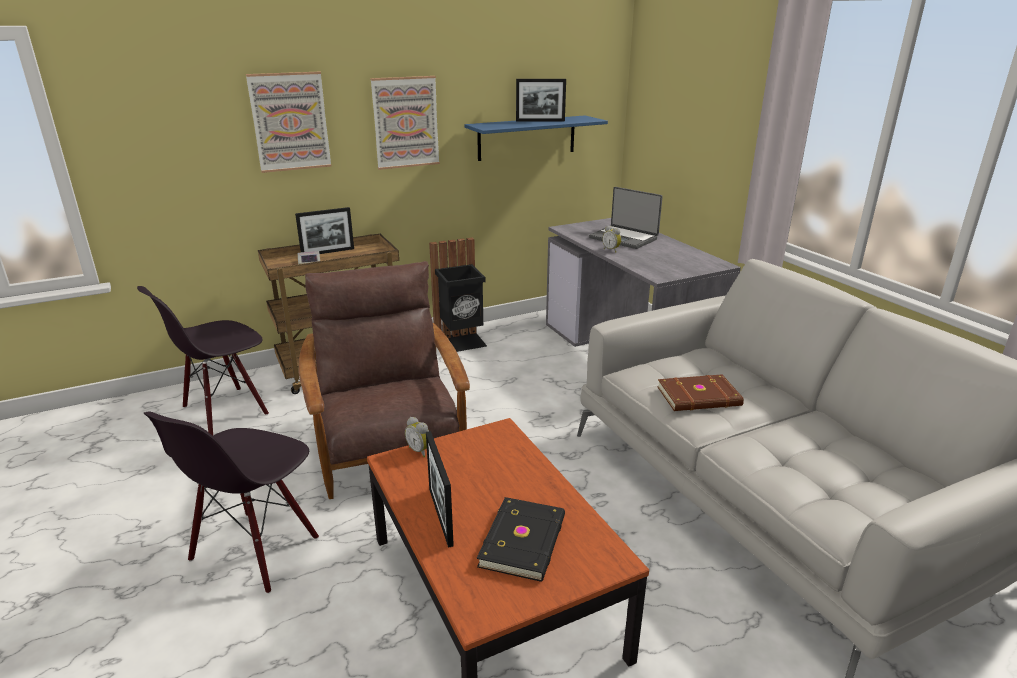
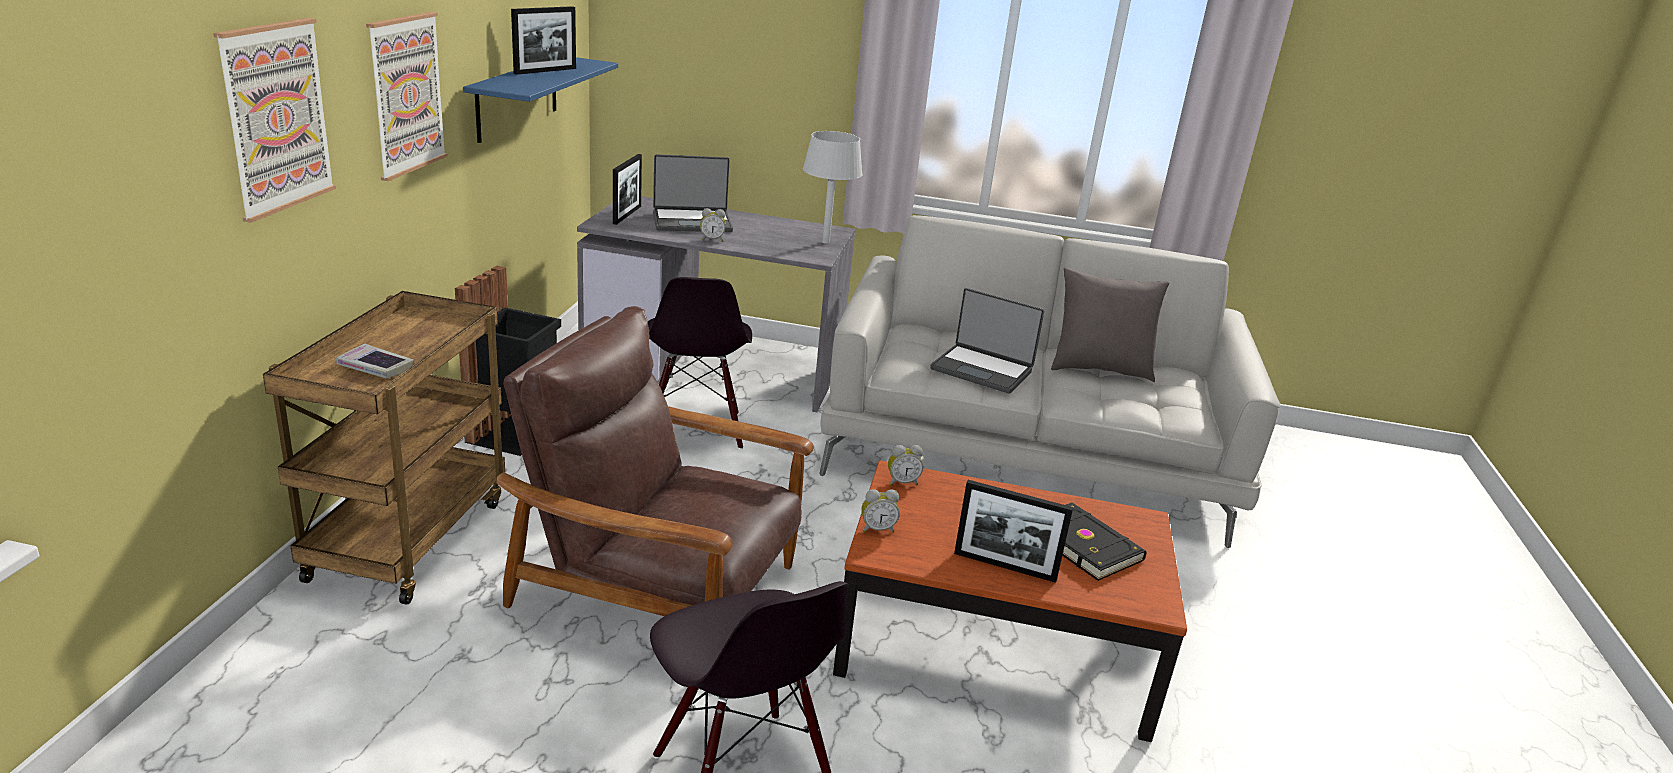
camera: 55 degrees left, 0 degrees up
(225, 412) = (341, 685): black chair -> black chair (694, 429)
(328, 252) = (362, 343): picture frame -> picture frame (627, 215)
(493, 436) = (902, 482): none -> alarm clock
(691, 269) = (825, 242): none -> grey table lamp
(699, 397) = (982, 370): brown book -> laptop
(825, 442) = (1099, 369): none -> grey pillow

